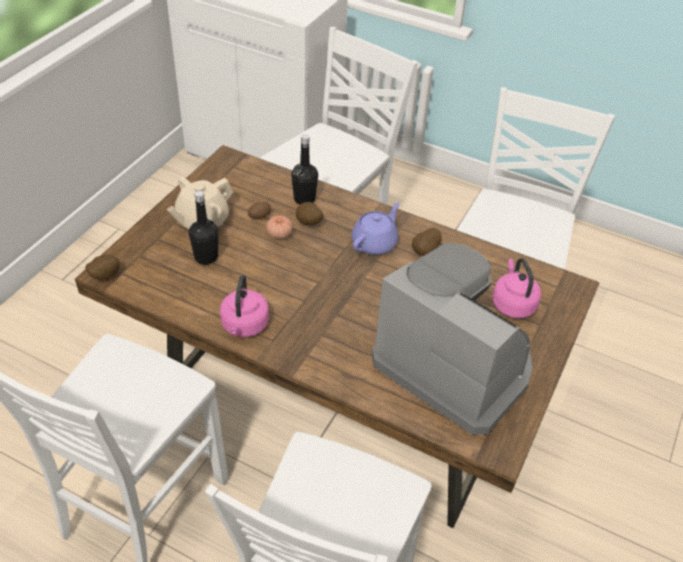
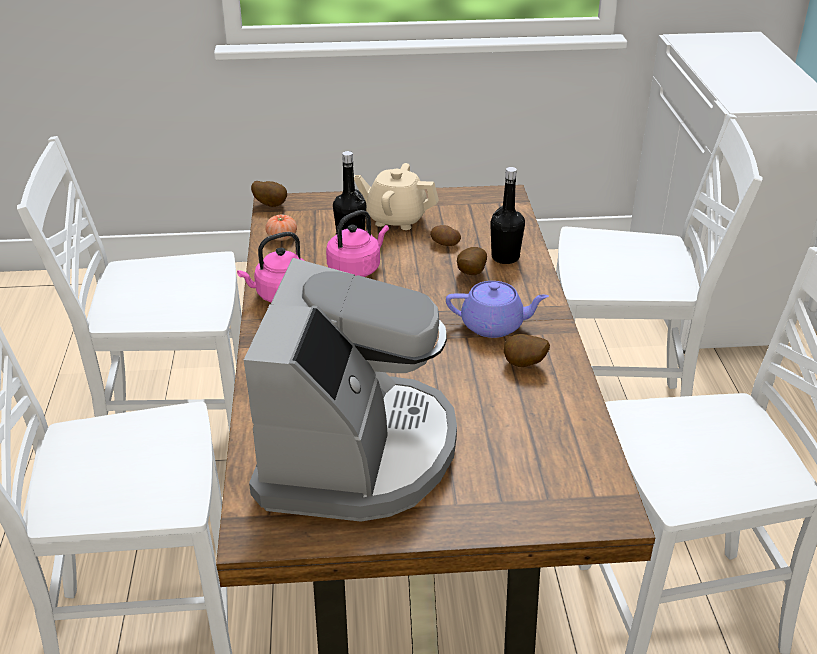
camera: 60 degrees right, 10 degrees down
(279, 234) = (432, 264): tomato -> tomato (282, 237)
(512, 304) = (513, 465): pink kettle -> pink kettle (356, 269)

